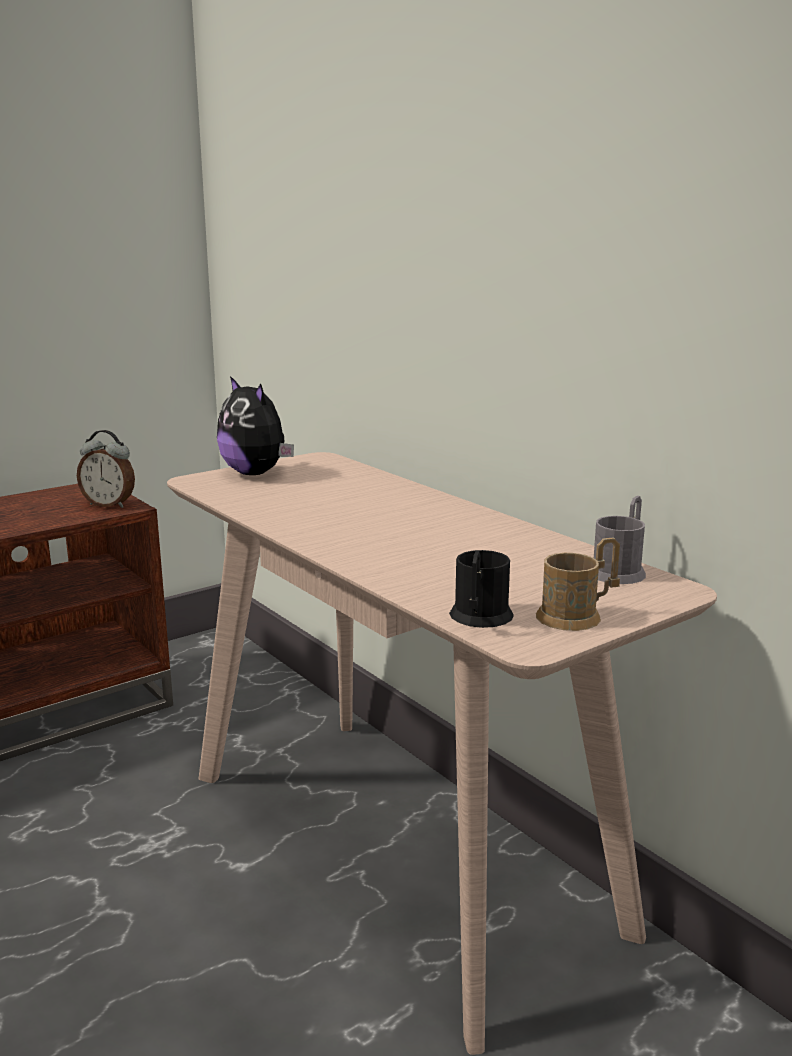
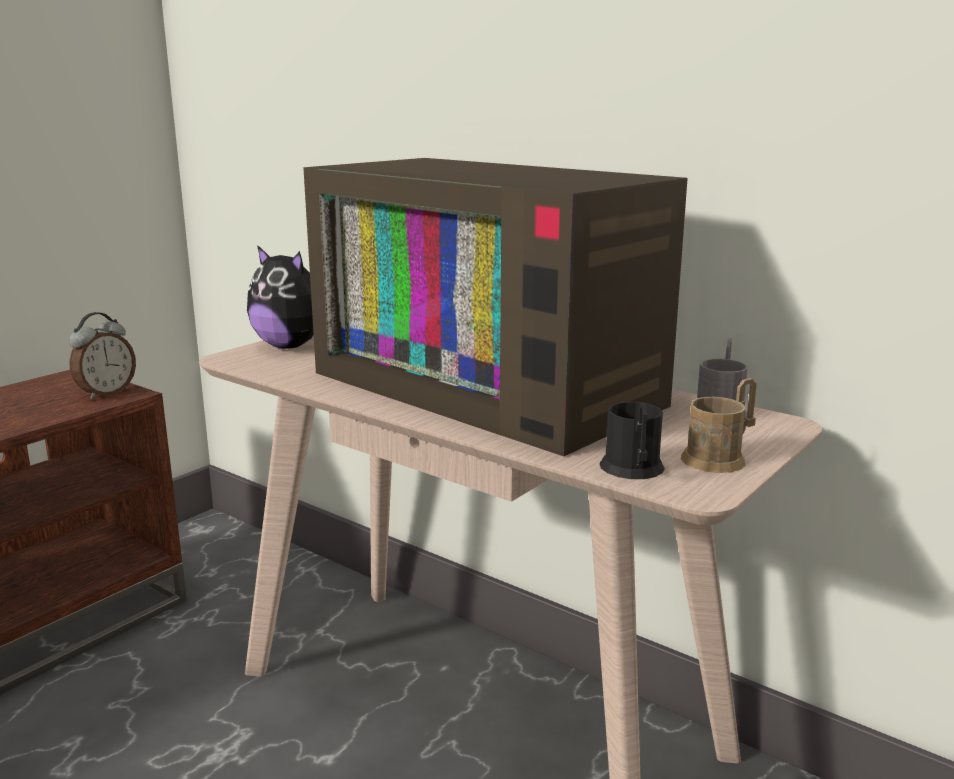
camera: 15 degrees left, 0 degrees up
(109, 505) = (106, 393): alarm clock -> alarm clock turned 60 degrees counterclockwise
(412, 527) = (494, 387): none -> television

